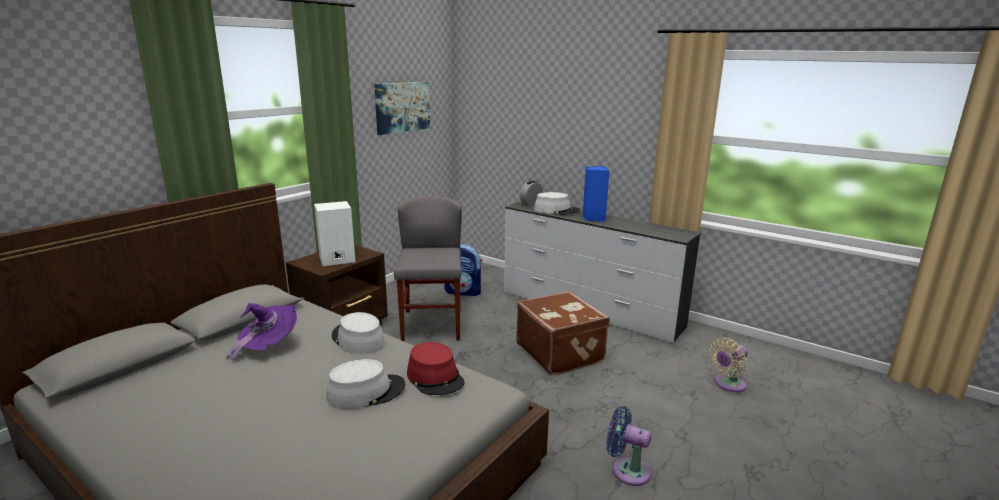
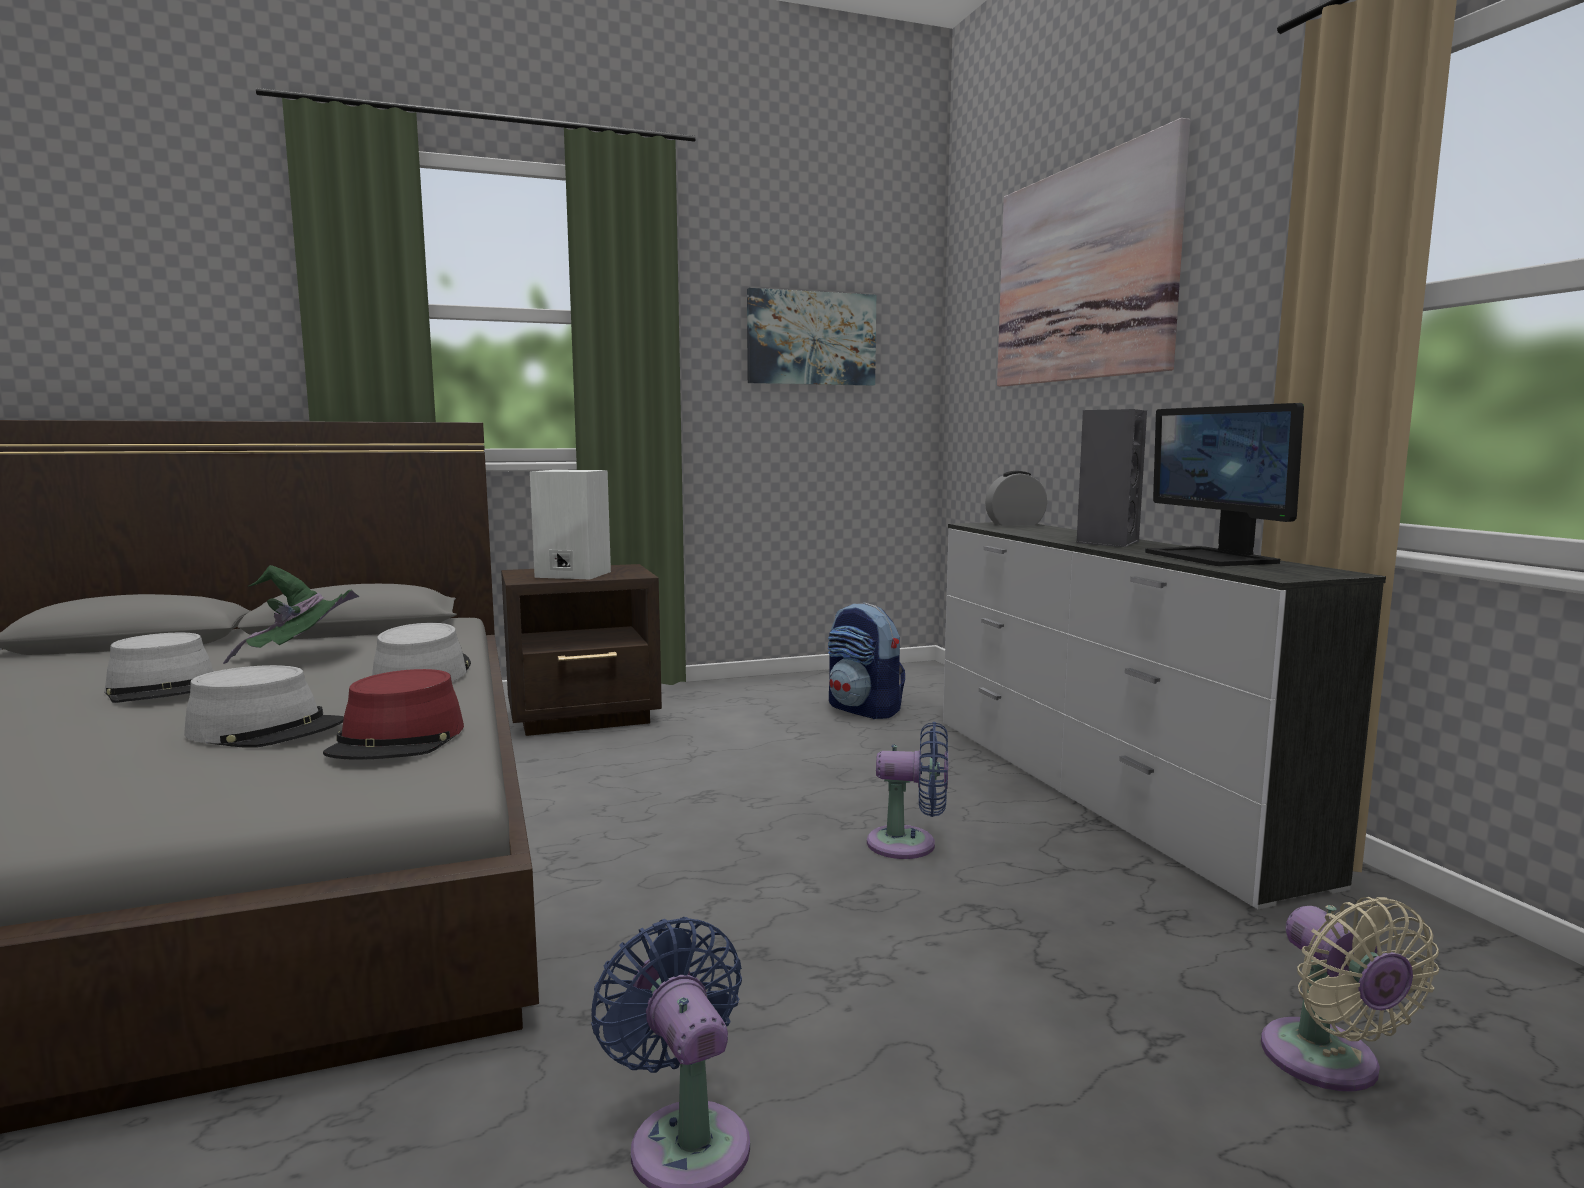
camera: 35 degrees right, 10 degrees down
(268, 346) = (303, 658): purple hat -> green hat
(432, 325) = (727, 742): grey chair -> none
(549, 91) = (1083, 273): none -> picture
(556, 210) = (1047, 531): grey hat -> grey hat (164, 688)
(560, 352) = (909, 844): brown suitcase -> blue fan
(593, 218) = (1107, 543): blue speaker -> grey speaker
(642, 226) = (1212, 557): none -> monitor
(728, 385) = (1328, 1064): beige fan -> beige fan turned 105 degrees counterclockwise

